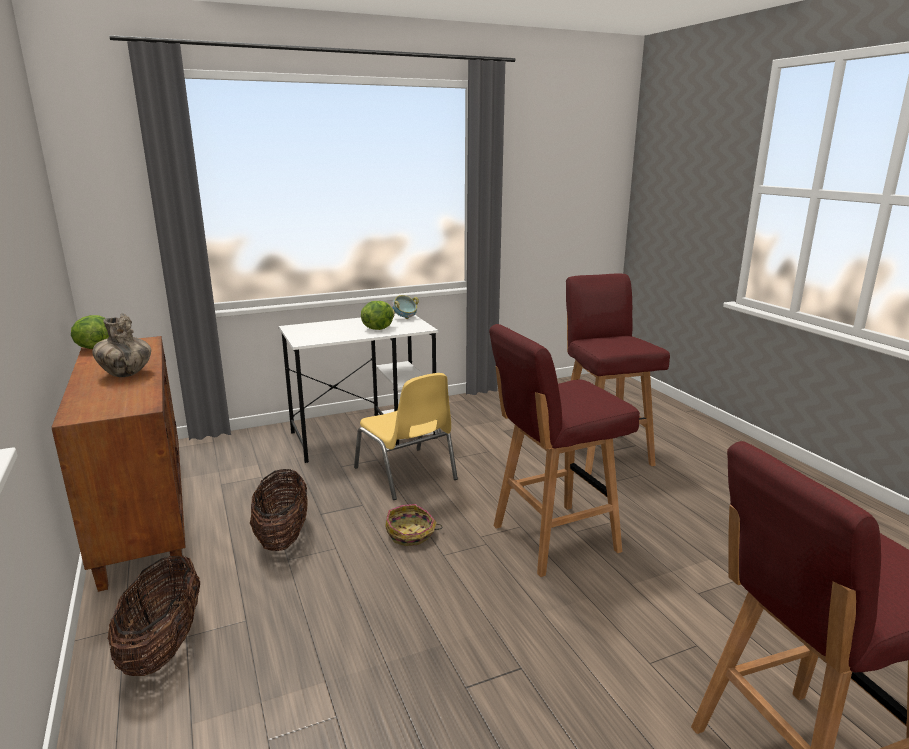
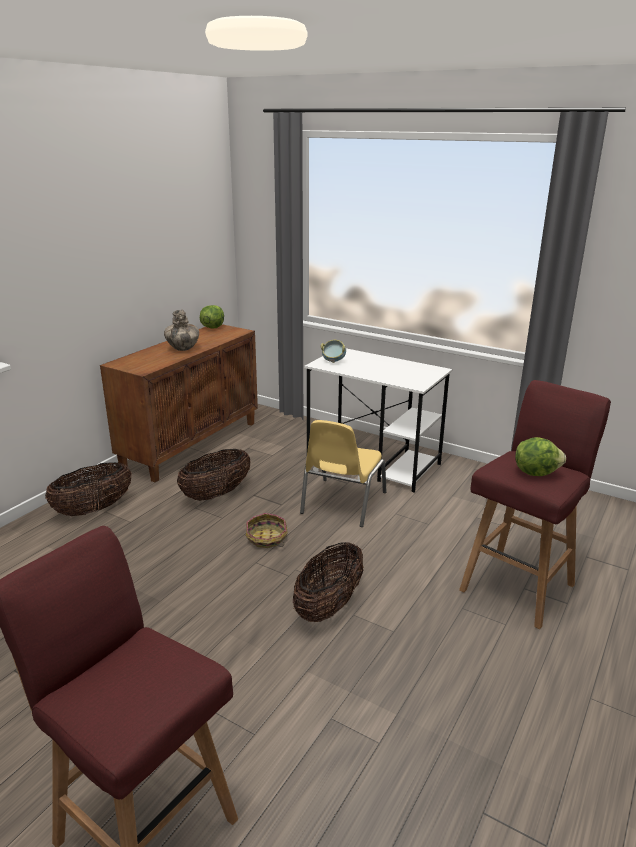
camera: 55 degrees right, 5 degrees up
(378, 328) = (387, 373): lettuce -> lettuce (535, 472)
(405, 318) = (430, 372): bowl -> bowl (333, 361)
(552, 539) = (329, 606): red stool -> basket

